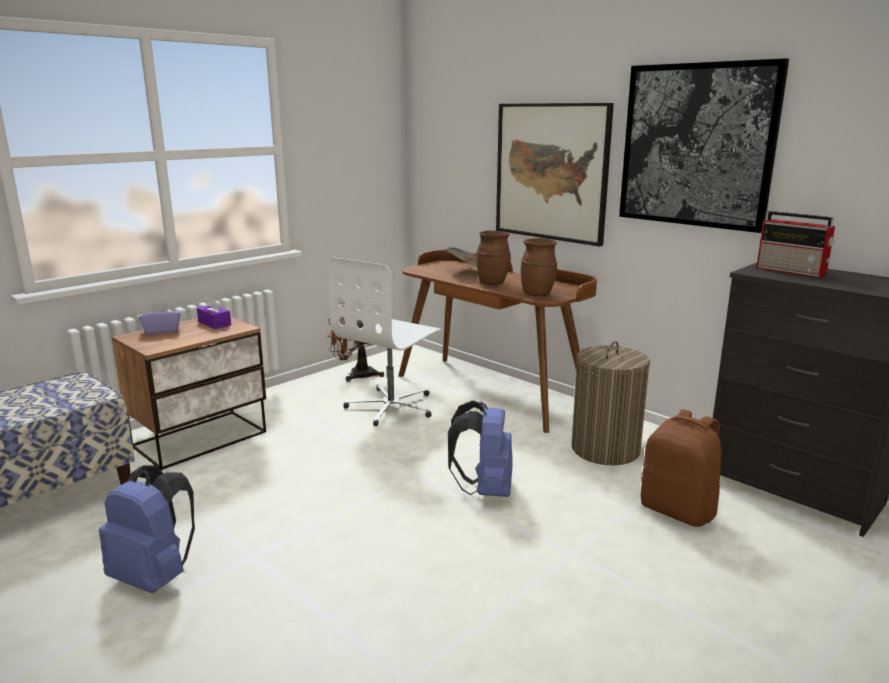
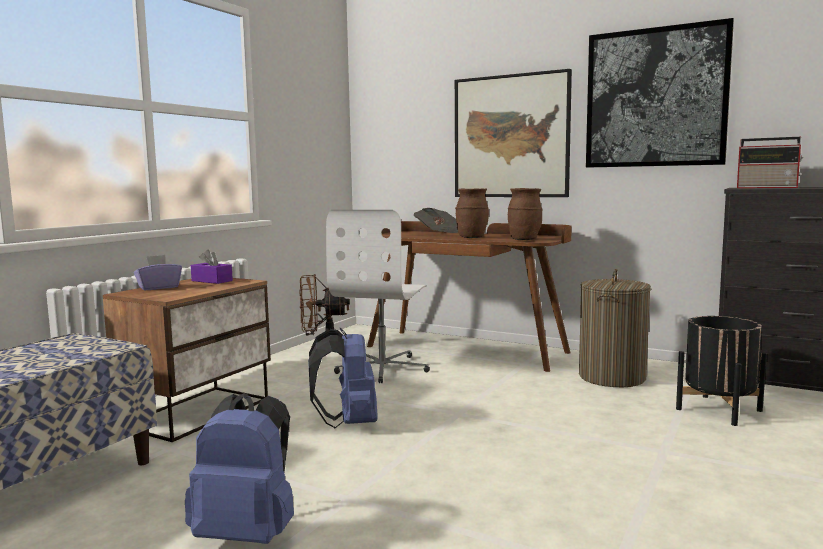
camera: 15 degrees left, 10 degrees down
(485, 490) = (535, 416): blue backpack -> blue backpack (349, 423)
(678, 511) = (719, 410): brown backpack -> black planter

